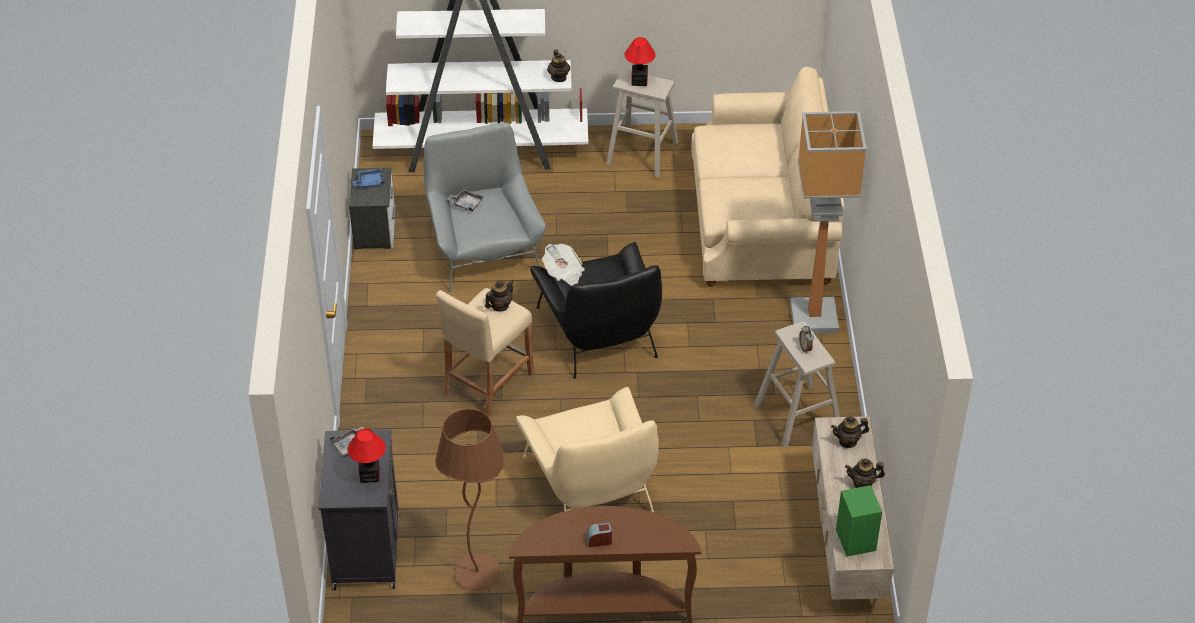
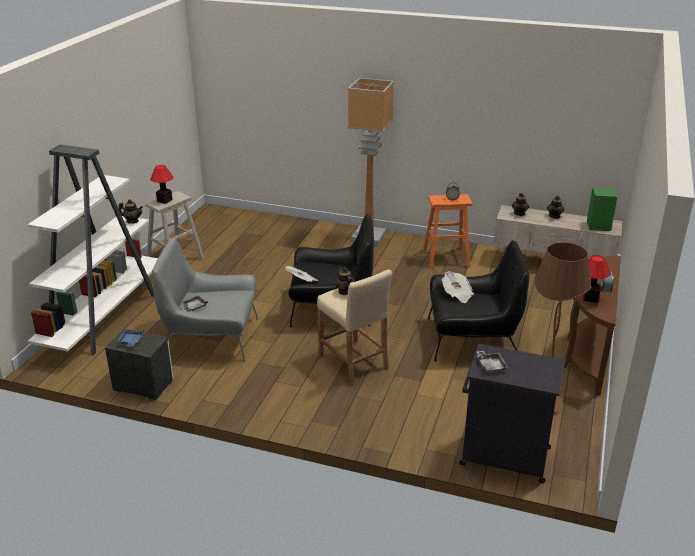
camera: 70 degrees left, 15 degrees down
(369, 475) = (528, 362): table lamp -> table lamp (590, 298)
(590, 484) = (472, 339): beige armchair -> black armchair
(603, 424) = (457, 294): none -> newspaper
(762, 222) = (276, 235): beige sofa -> none
(797, 416) = (446, 257): beige stool -> orange stool

